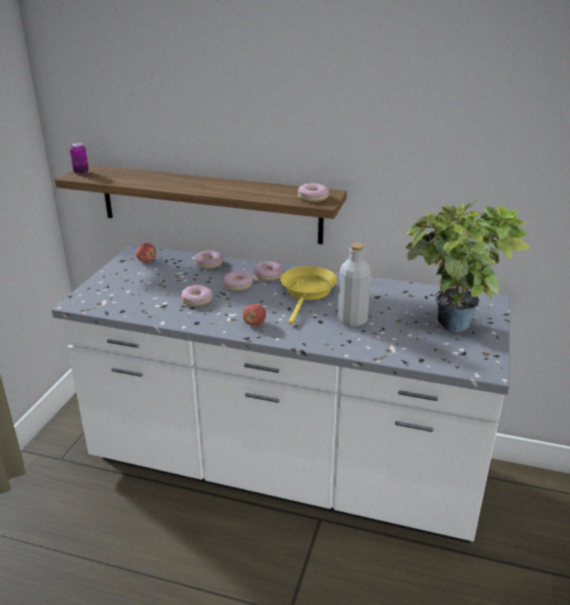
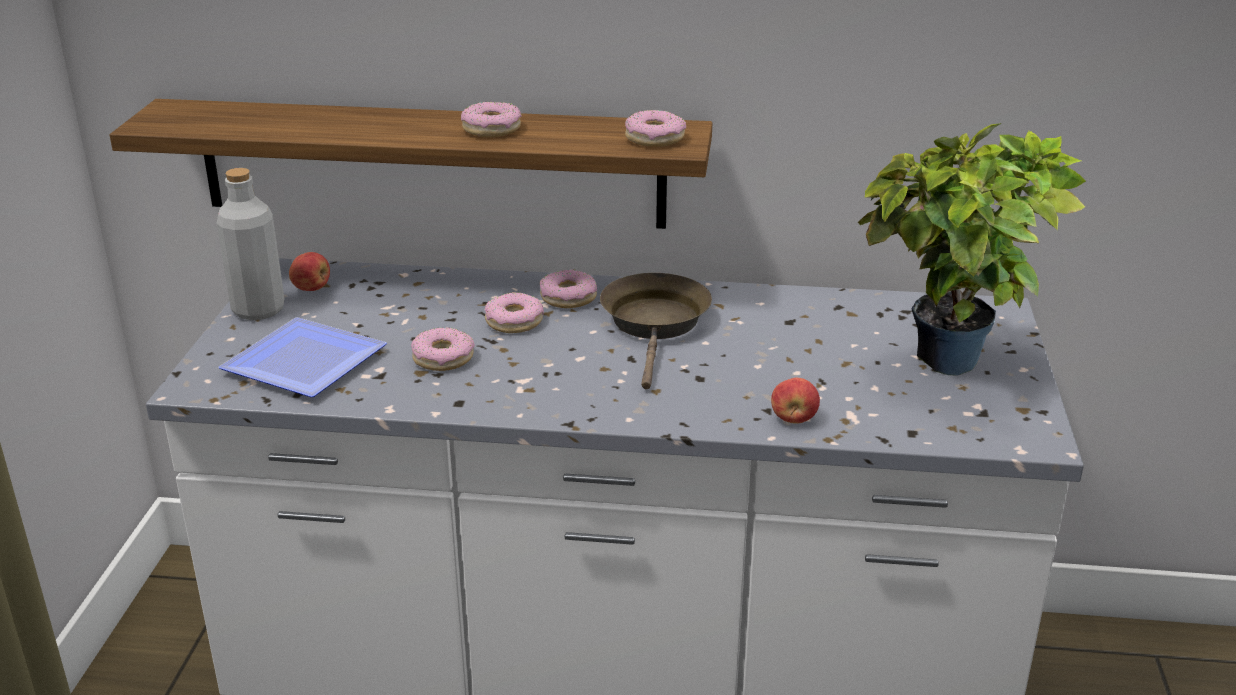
camera: 10 degrees left, 0 degrees up
(81, 172) = (160, 116): can -> none
(127, 297) = (299, 364): none -> plate
(209, 263) = (441, 284): donut -> donut (491, 129)
(254, 323) = (574, 394): apple -> apple (793, 419)
(307, 292) = (656, 325): yellow frying pan -> brown frying pan
(352, 320) = (759, 371): grey bottle -> grey bottle (258, 309)

